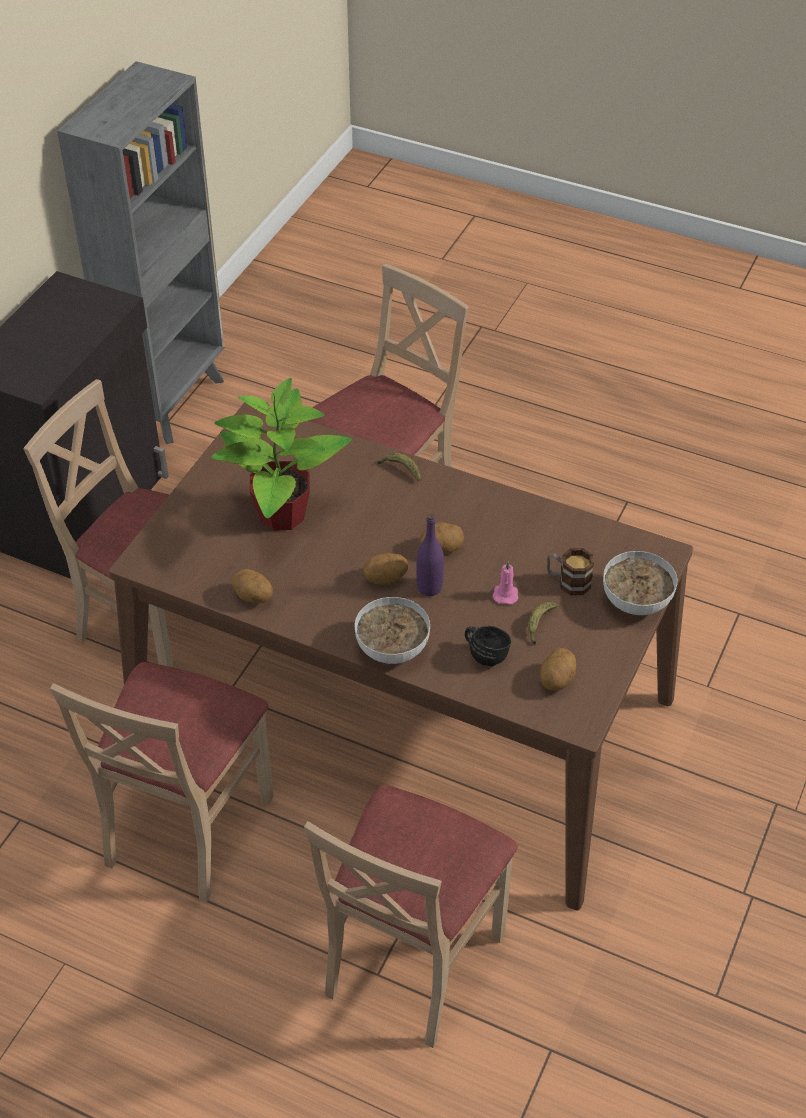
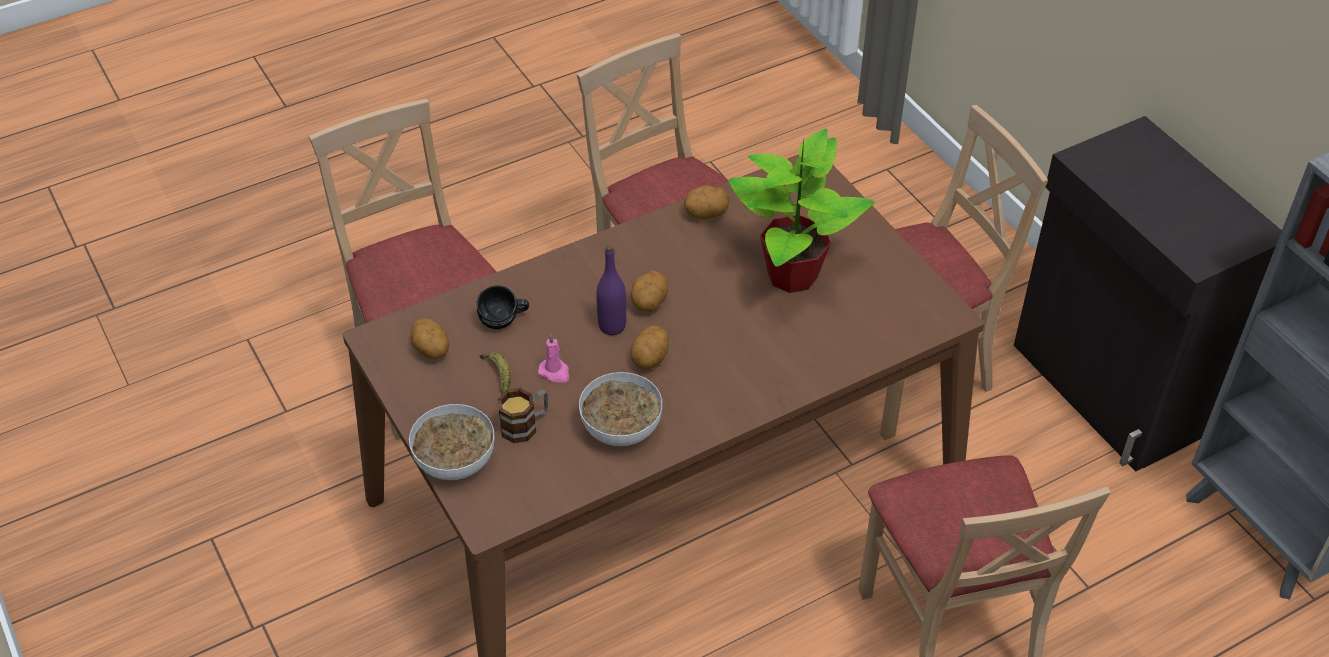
camera: 125 degrees right, 0 degrees up
(391, 647) = (570, 269): bowl -> bowl (622, 428)
(401, 470) = (782, 386): banana -> none

